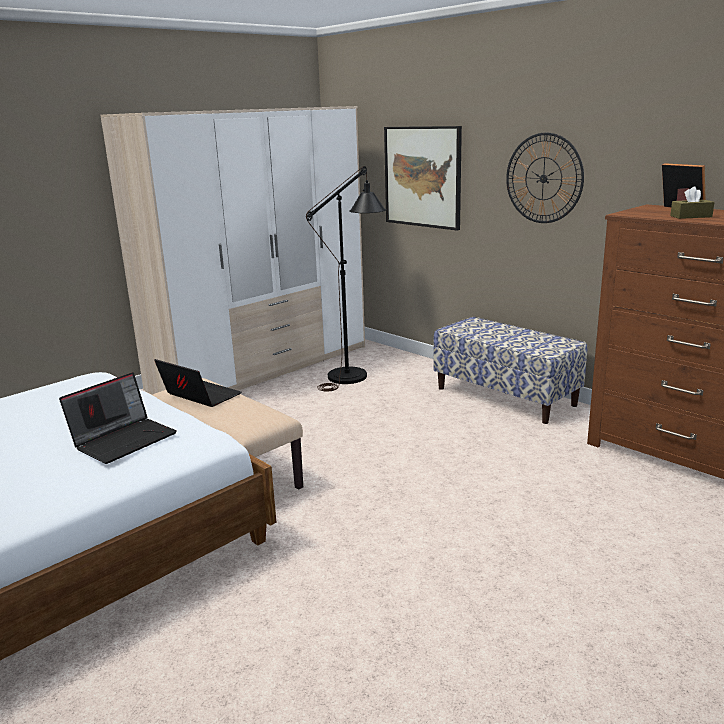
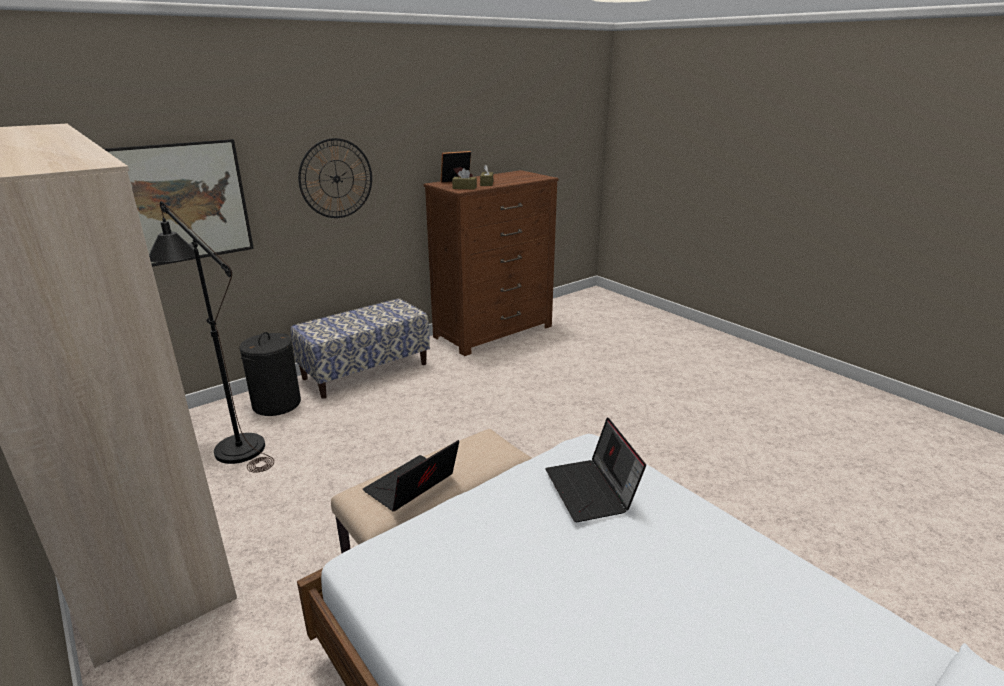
camera: 85 degrees left, 5 degrees up
(124, 439) = (592, 490): laptop -> laptop turned 150 degrees counterclockwise
(420, 374) = (277, 404): none -> black laundry basket
(642, 213) = (464, 188): none -> brown tissue box

